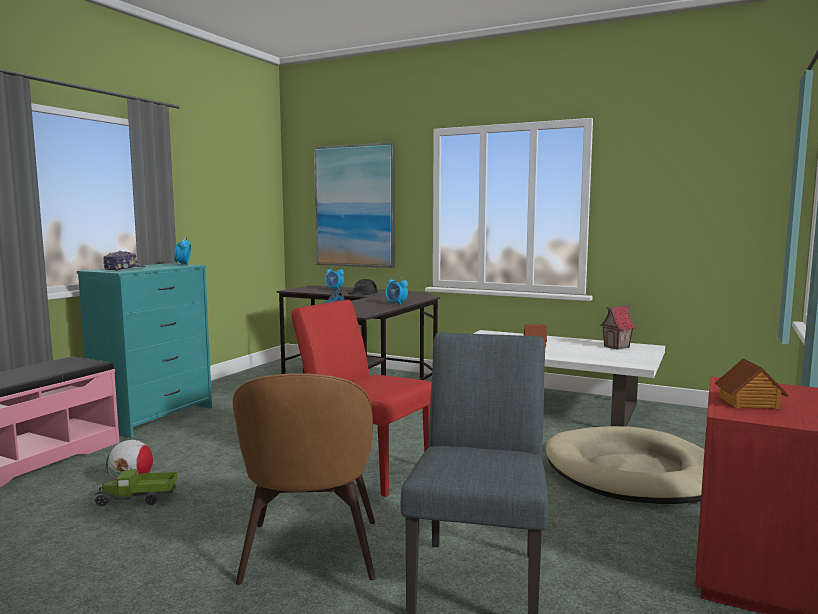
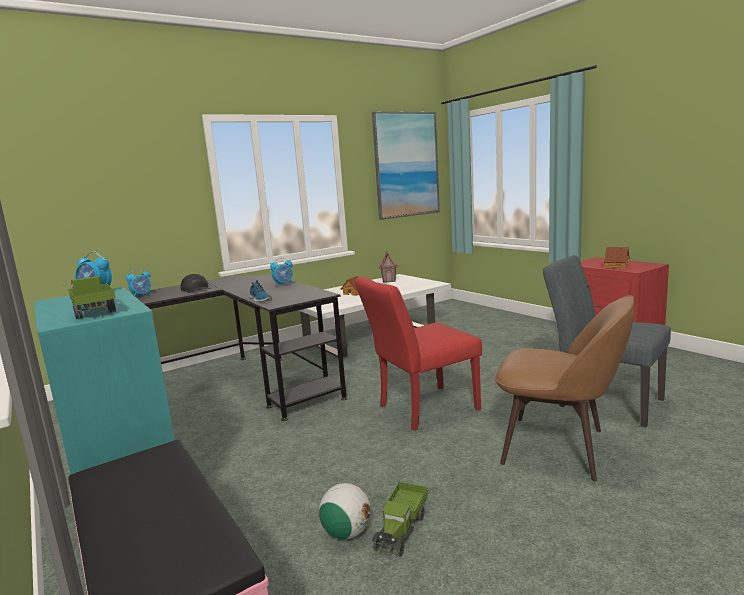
camera: 60 degrees left, 5 degrees up
(124, 269) = (92, 311): cap -> toy truck
(354, 206) = (113, 199): picture -> picture (406, 165)
(634, 473) = (494, 341): beige dog bed -> none

